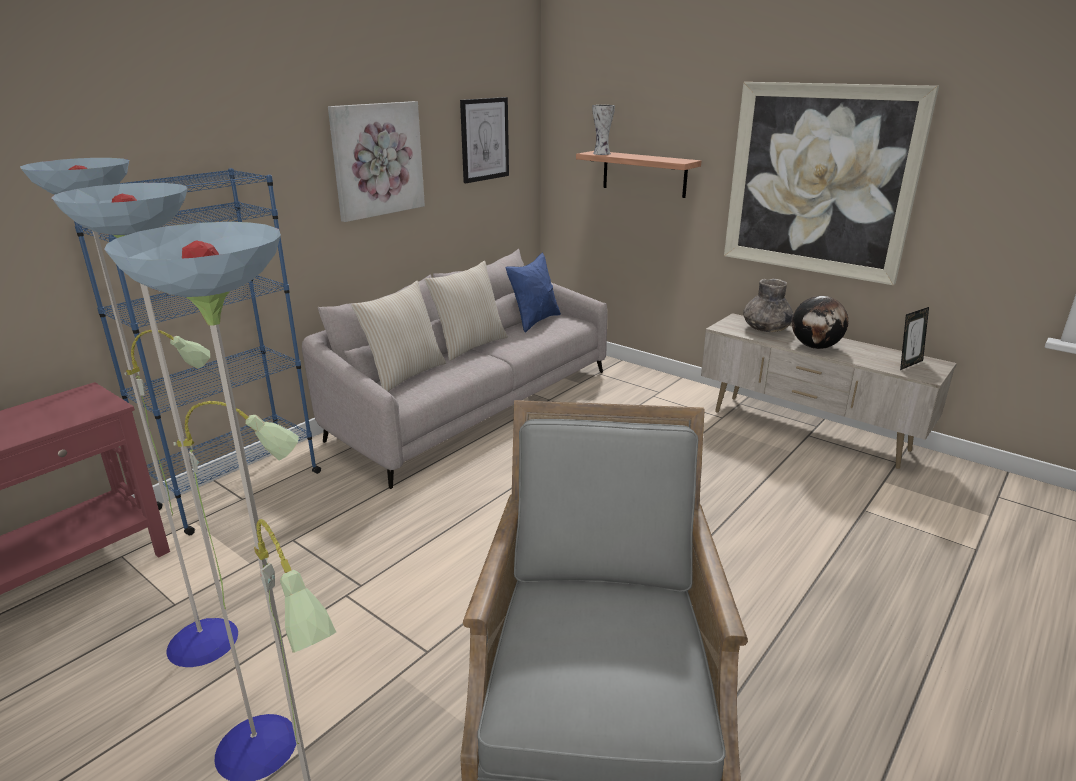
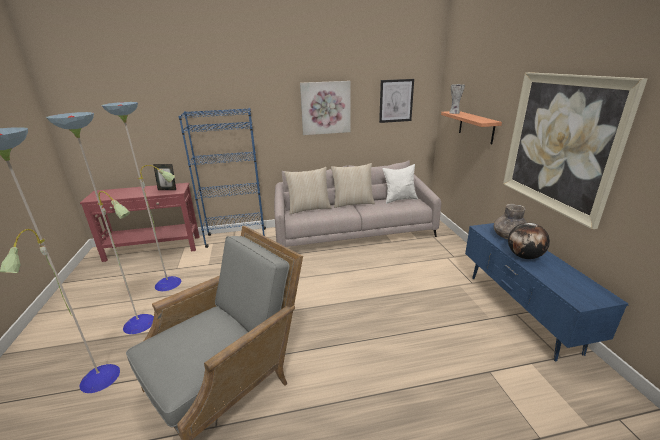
camera: 40 degrees right, 0 degrees up
(534, 321) = (399, 199): blue pillow -> white pillow
(807, 431) = (519, 311): beige tv stand -> blue tv stand
(908, 364) = (579, 289): picture frame -> picture frame (167, 189)

